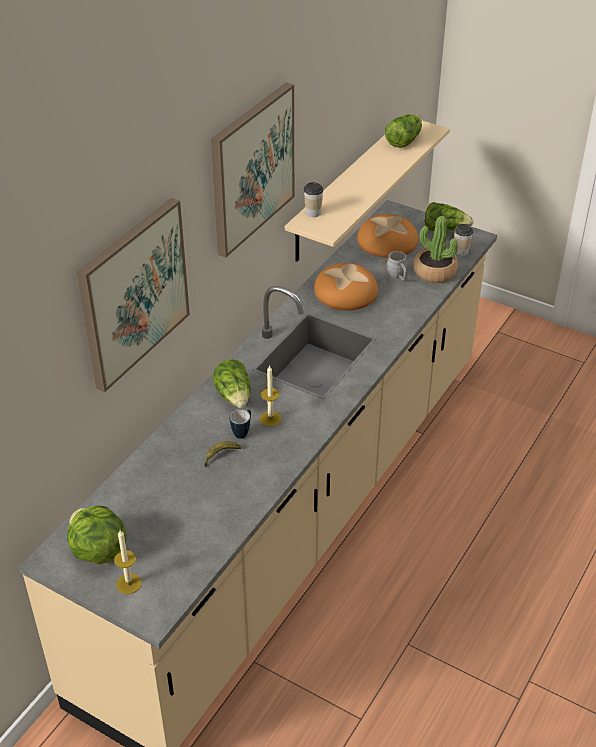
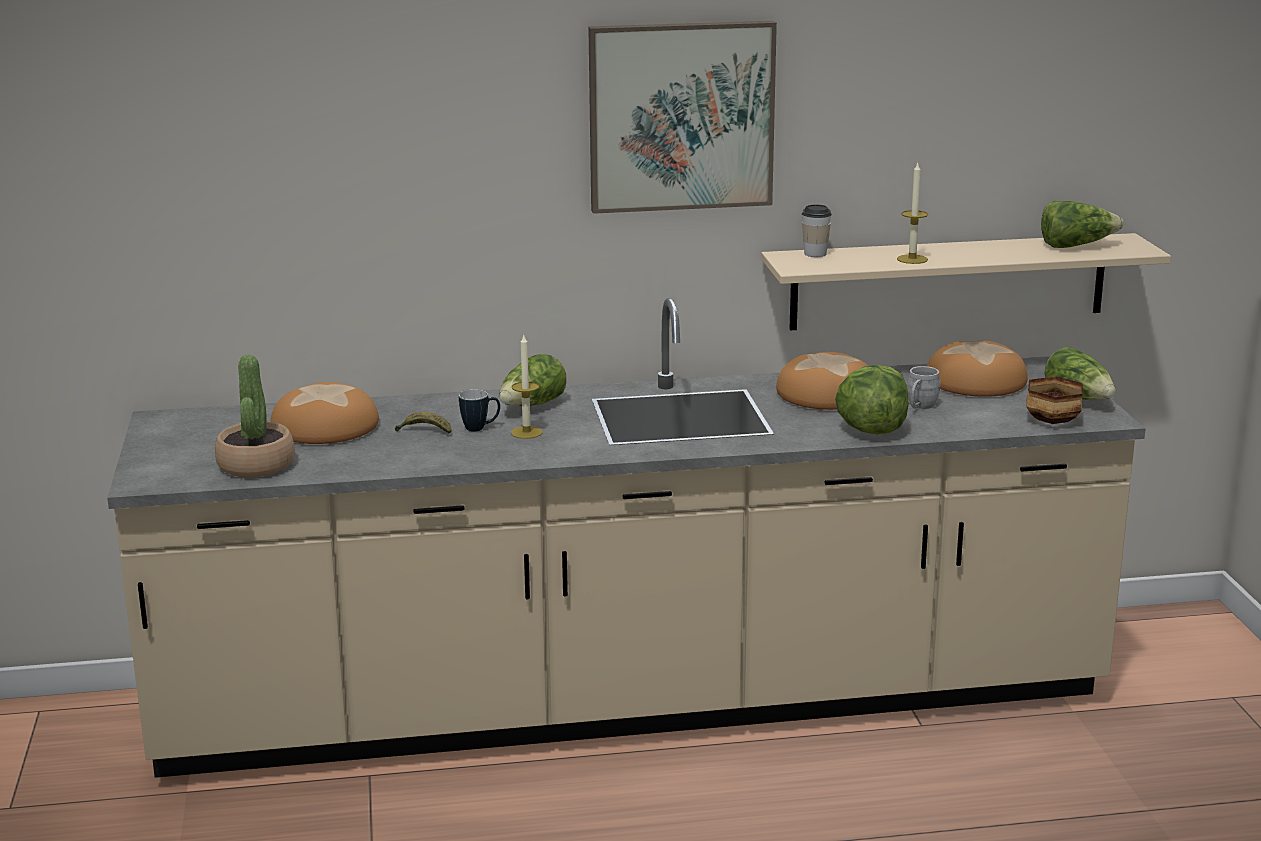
camera: 50 degrees right, 20 degrees down
(98, 551) = (199, 431): lettuce -> lettuce (871, 430)
(129, 583) = (173, 458): candle -> candle (912, 259)
(133, 293) = (405, 167): picture -> none
(160, 492) = (324, 426): none -> bread
(434, 272) = (974, 421): potted plant -> potted plant (255, 465)
(461, 252) = (1054, 421): cup -> bowl

